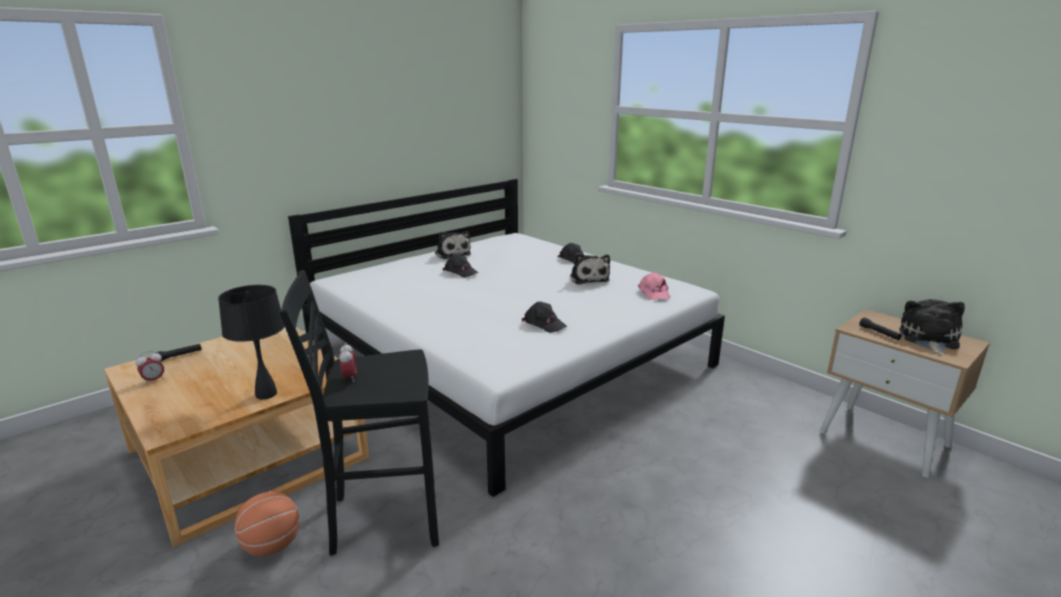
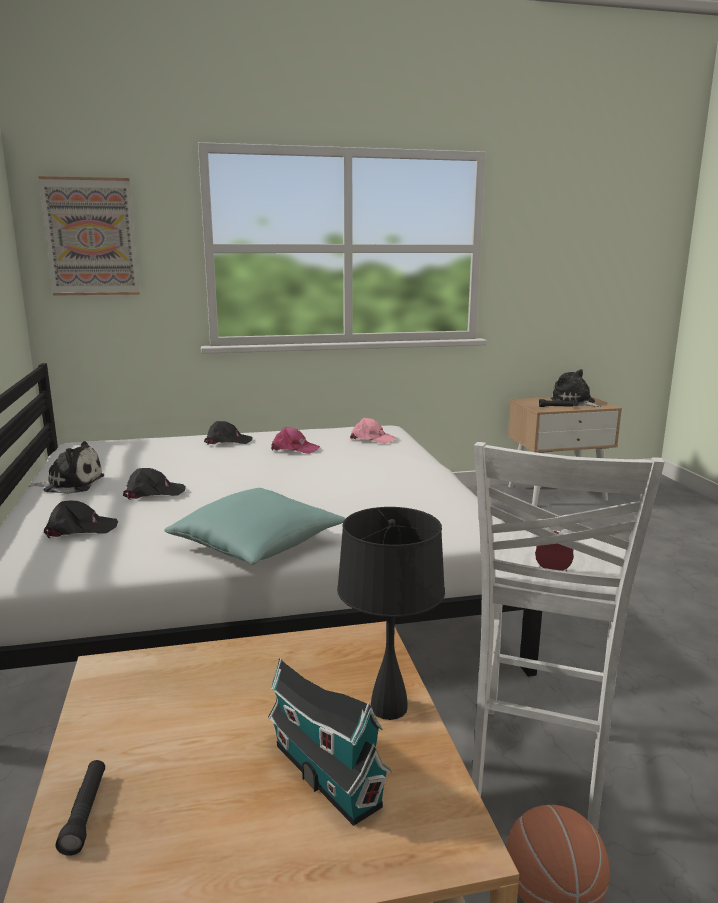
camera: 60 degrees left, 5 degrees down
(154, 380) = (183, 861): alarm clock -> none
(211, 391) = (323, 772): none -> toy house
(382, 518) = (537, 768): black stool -> white stool
(412, 314) = (257, 545): none -> turquoise pillow
(544, 324) = (388, 490): black cap -> black cap (80, 529)
(554, 97) = (91, 237): none -> picture
(588, 278) = (294, 449): plush toy -> pink cap

